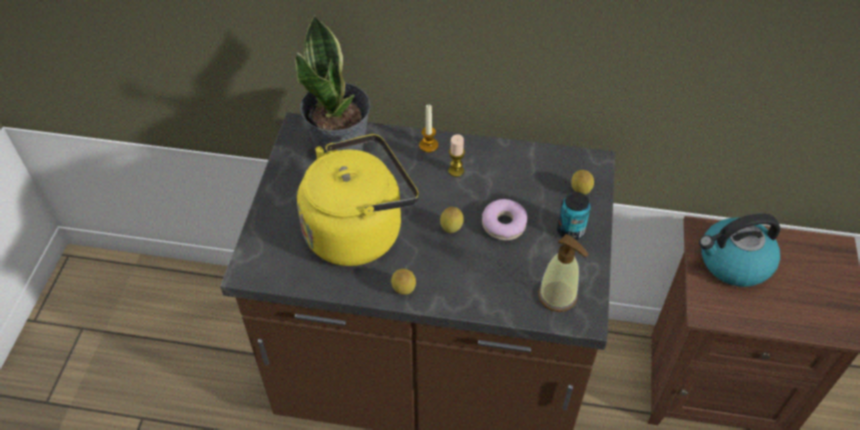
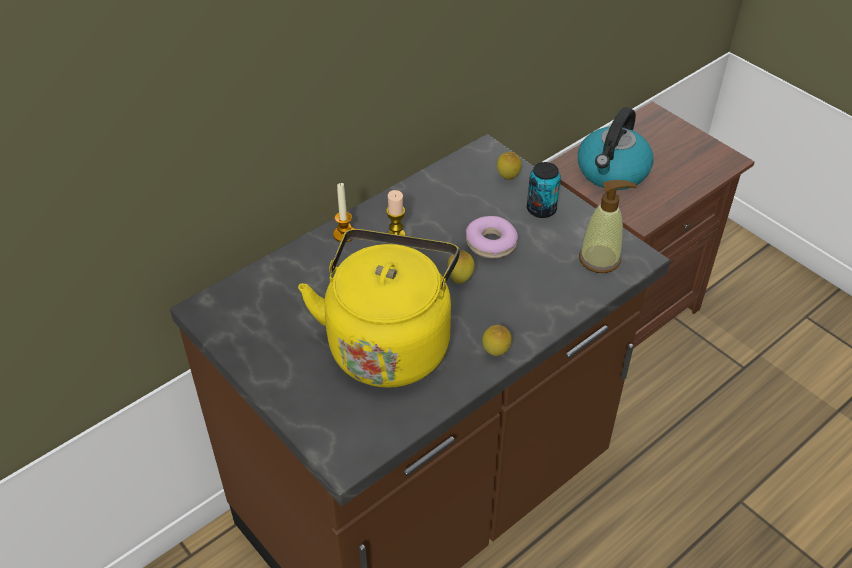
camera: 50 degrees left, 5 degrees down
(340, 149) = (272, 296): potted plant -> none

